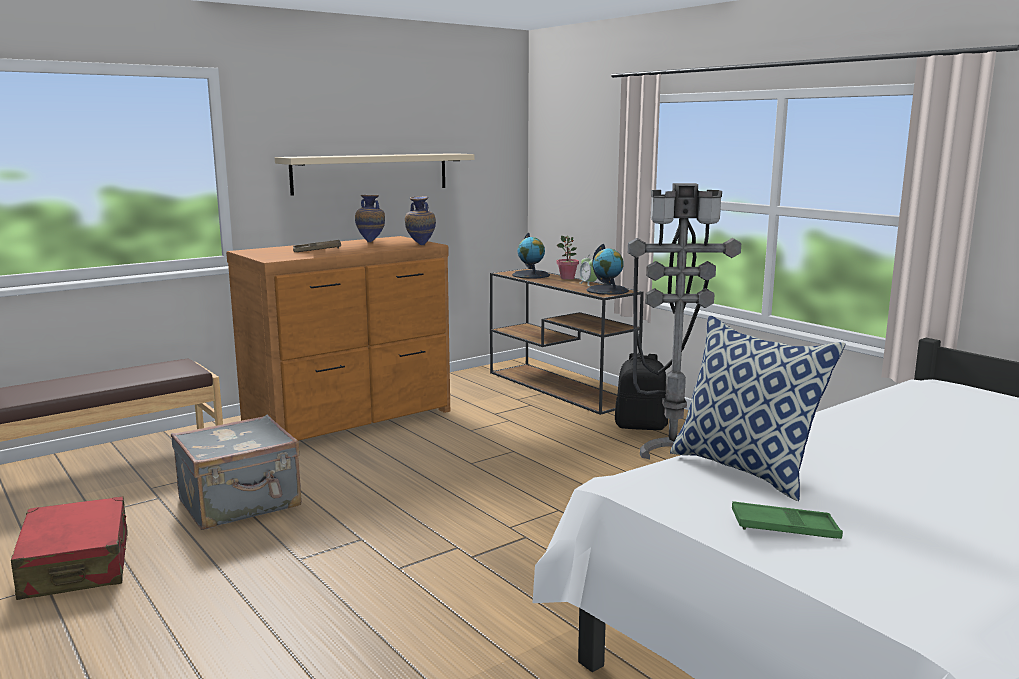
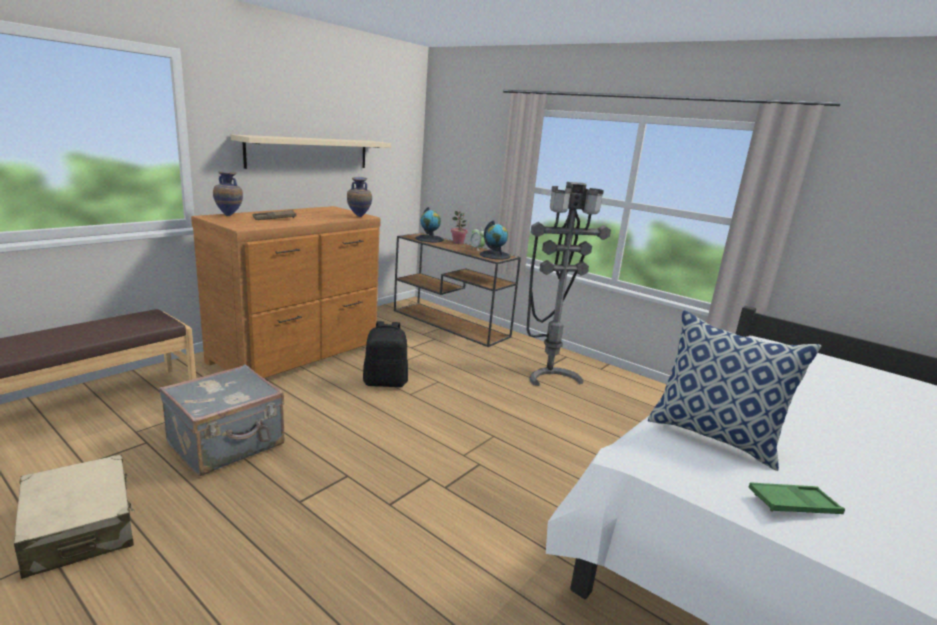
camera: 15 degrees left, 5 degrees up
(76, 566) = (80, 528): red suitcase -> beige suitcase
(371, 241) = (314, 211): vase -> vase (229, 215)
(641, 426) = (520, 356): black backpack -> black backpack (385, 382)

